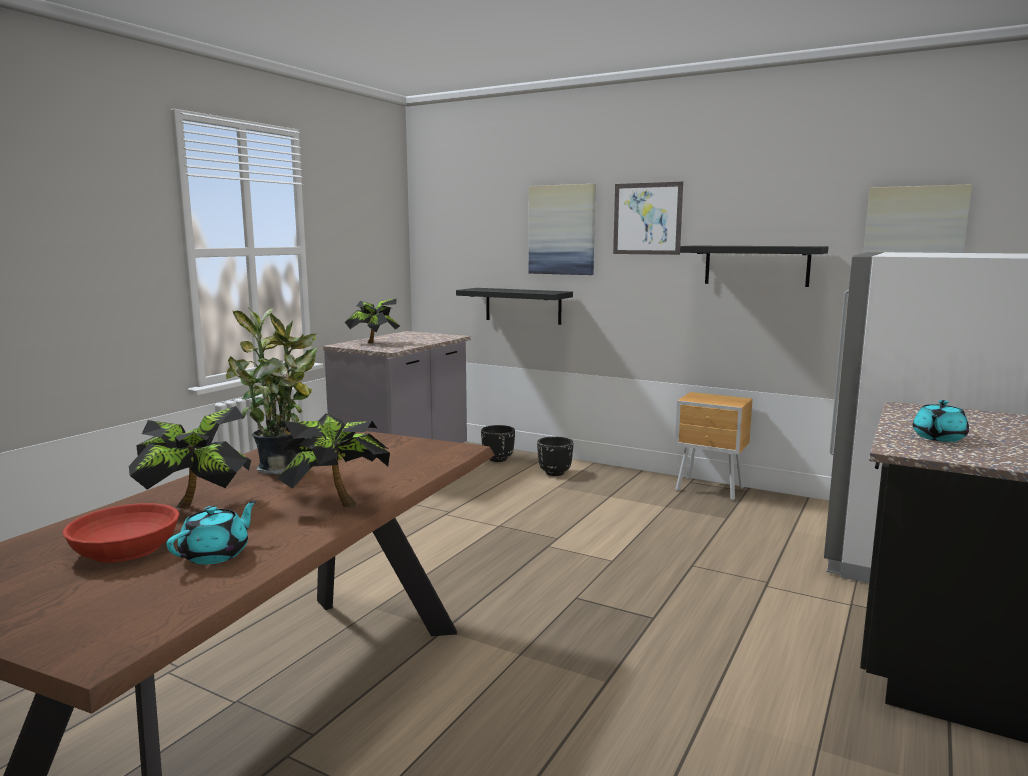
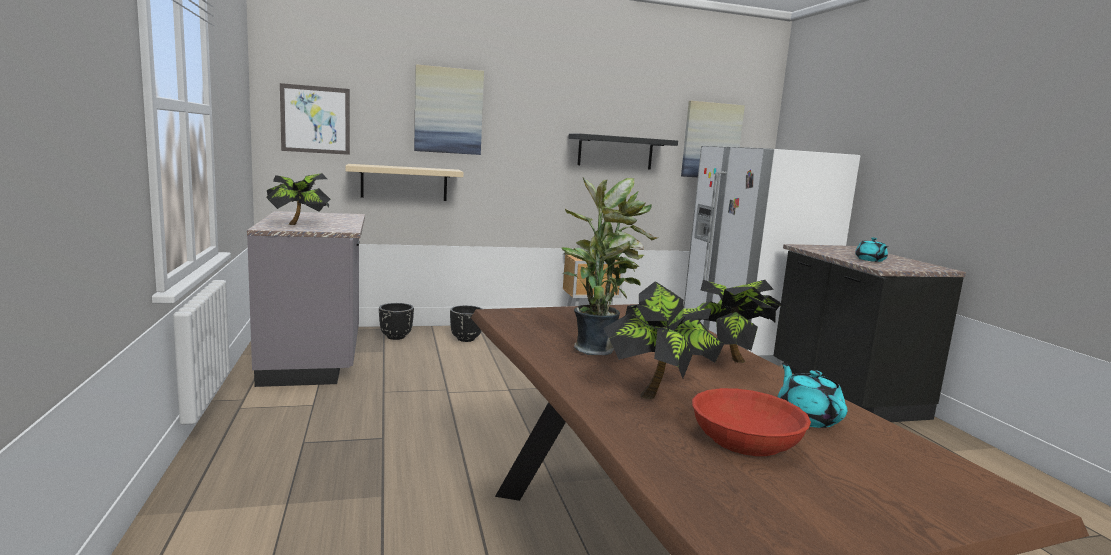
camera: 45 degrees left, 0 degrees up
(523, 305) = (404, 183): black shelf -> beige shelf
(647, 218) = (530, 108): picture -> picture (315, 119)

